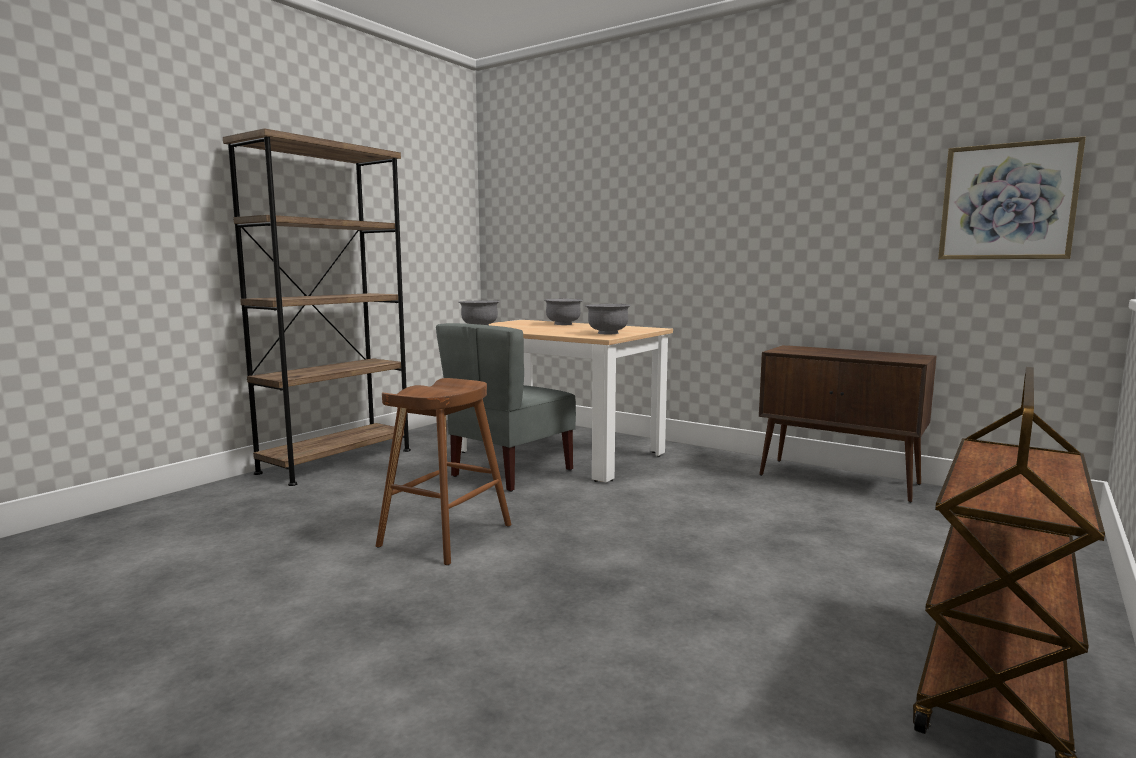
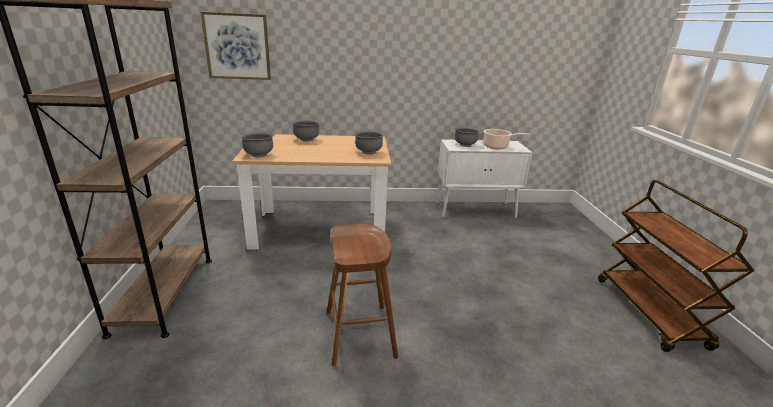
camera: 40 degrees left, 15 degrees up
(510, 473) = (317, 259): grey chair -> none
(808, 350) = (465, 145): none -> grey bowl
(840, 480) = (476, 210): brown cabinet -> white cabinet
(867, 355) = (497, 146): none -> cooking pot
(1007, 202) = (555, 62): picture -> picture (237, 46)

